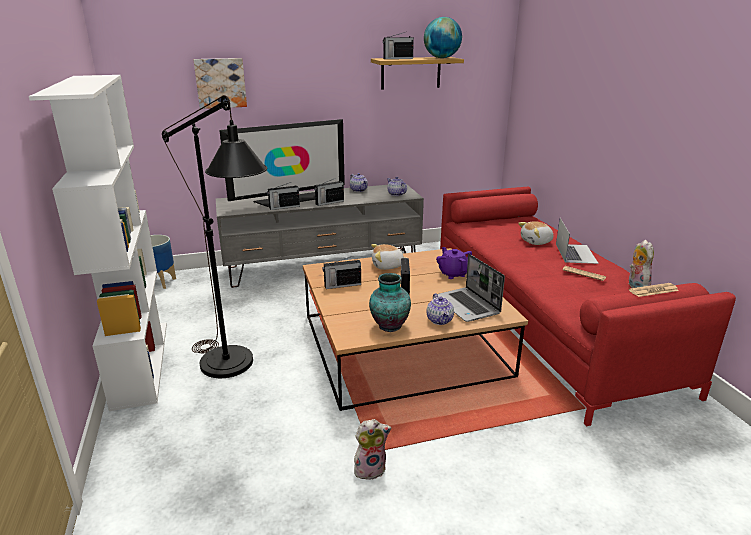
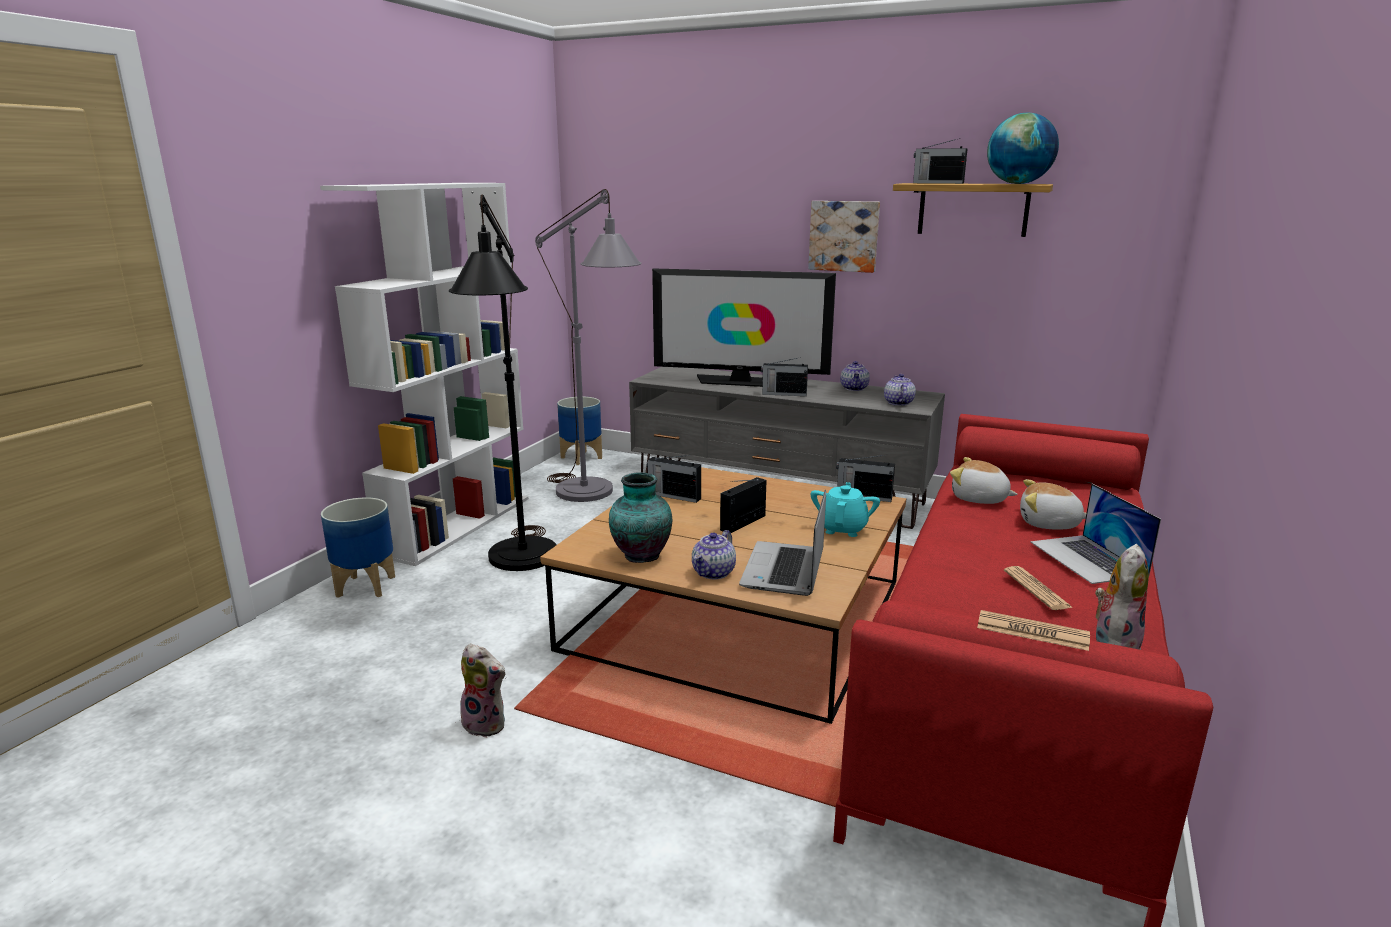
camera: 40 degrees right, 5 degrees down
(140, 433) = (366, 586): none -> planter
(211, 306) = (593, 496): none -> grey floor lamp
(220, 83) = (689, 210): picture -> picture (844, 236)
(284, 207) = (718, 387): radio -> radio (863, 496)
(387, 266) = (770, 493): plush toy -> plush toy (979, 499)
(453, 274) = (843, 529): purple teapot -> turquoise teapot
(575, 253) = (1088, 558): laptop -> laptop turned 120 degrees clockwise

